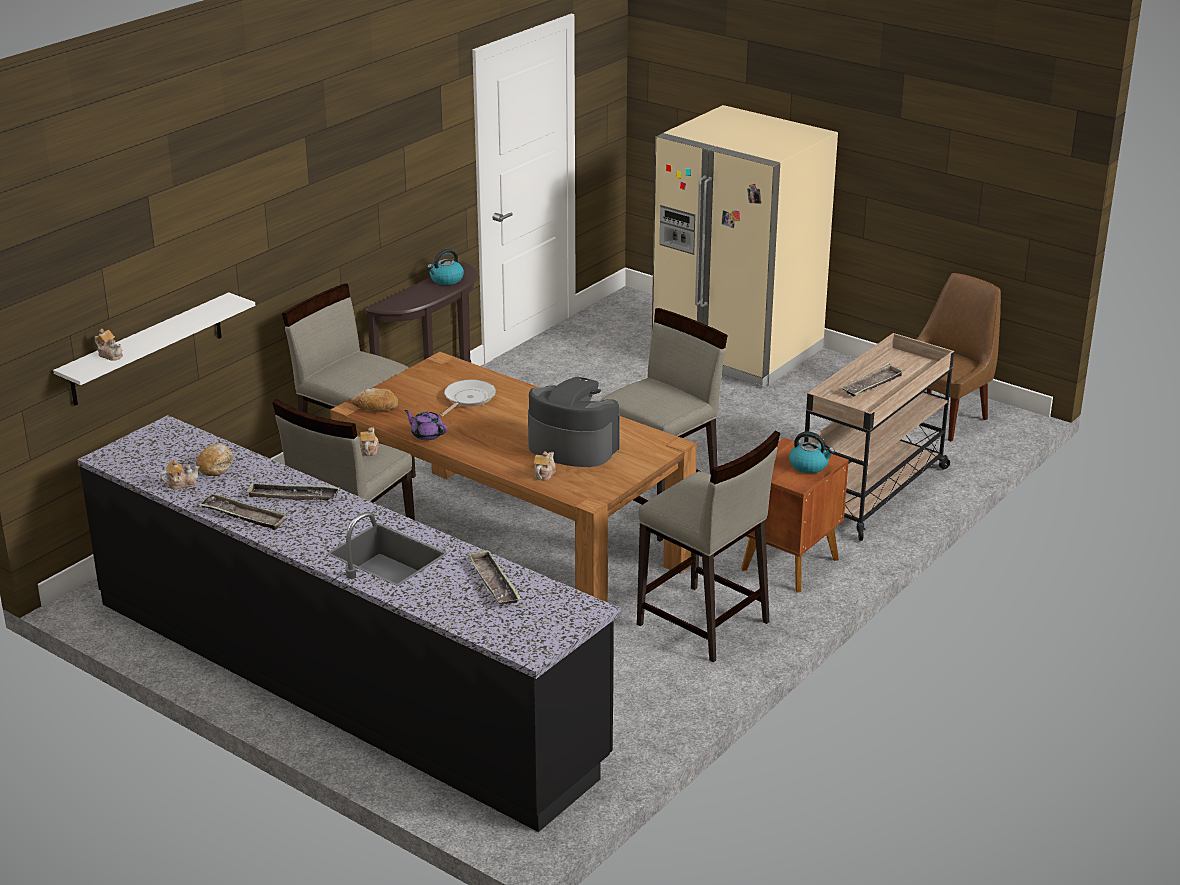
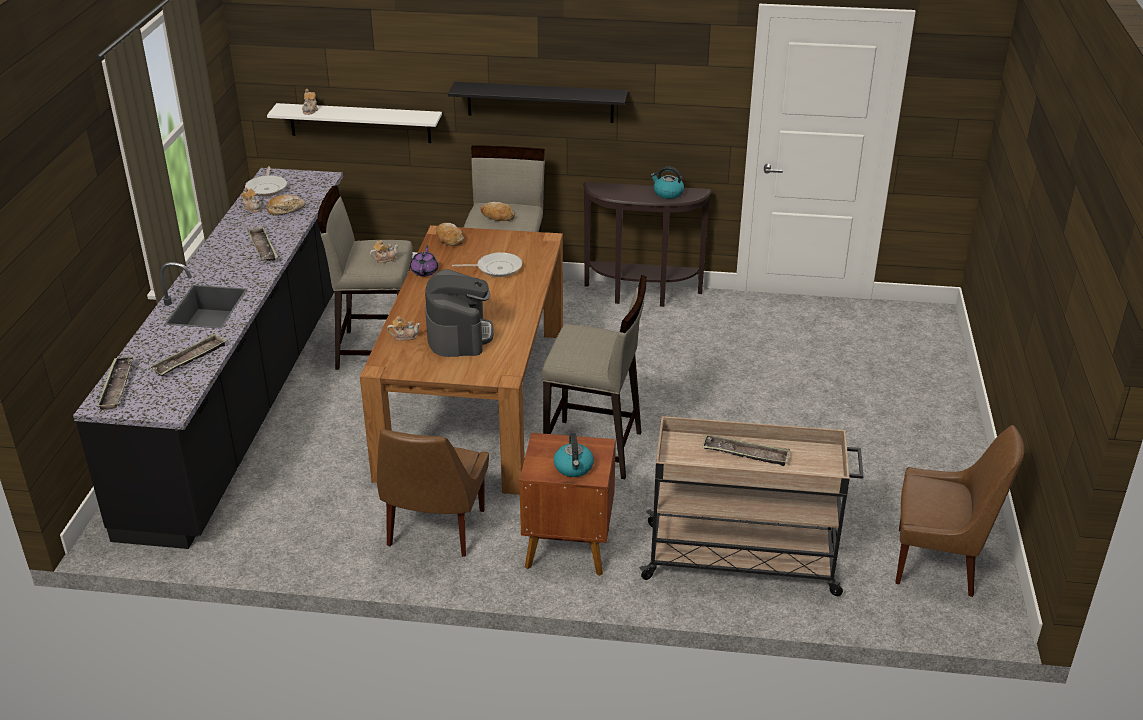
camera: 60 degrees right, 5 degrees up
(141, 465) = (267, 188): none -> frying pan
(243, 516) = (224, 241): tray -> tray (117, 386)
(316, 235) = (540, 102): none -> black shelf
(358, 373) = (497, 217): none -> bread
(703, 624) = (434, 530): beige stool -> brown chair
(737, 351) = (913, 399): beige fridge -> none

